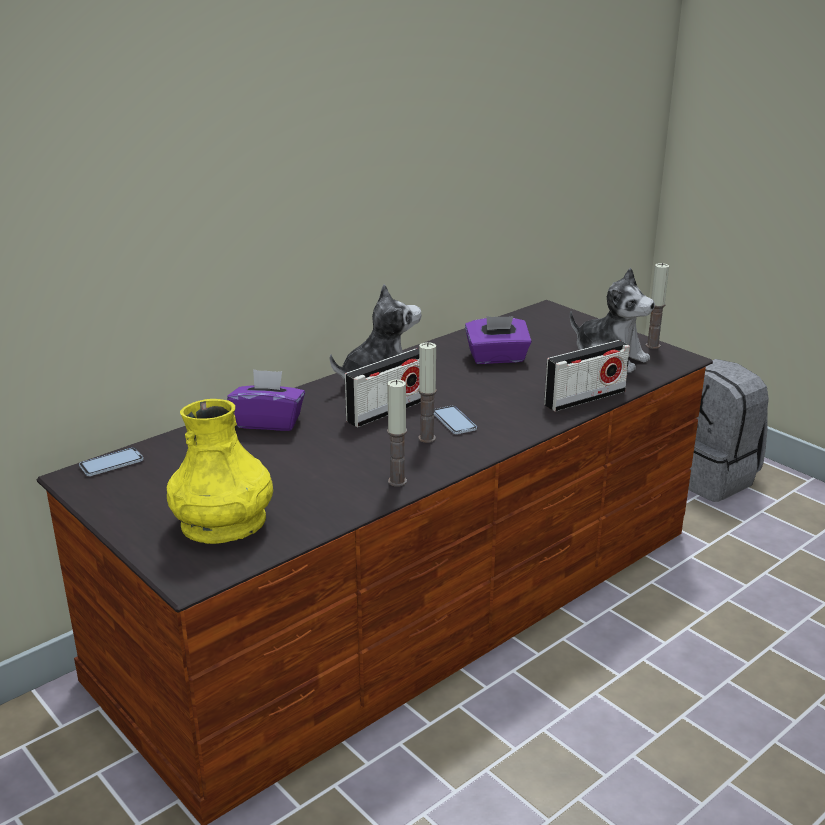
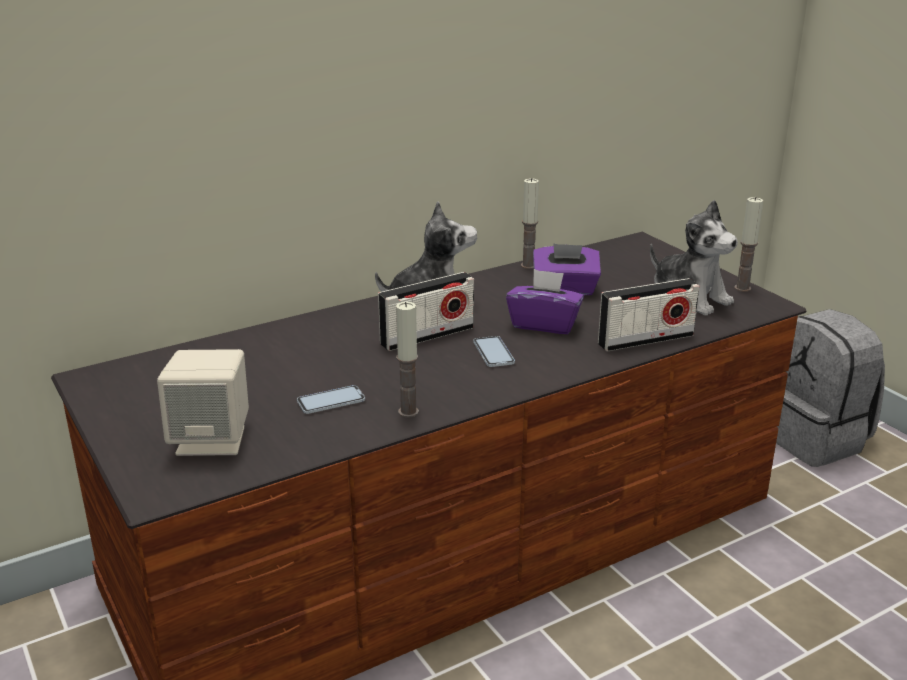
camera: 10 degrees right, 0 degrees up
(111, 463) = (128, 367): phone -> phone (331, 401)
(224, 524) = (212, 440): yellow vase -> beige speaker
(269, 422) = (300, 338): purple tissue box -> purple tissue box (544, 324)
(427, 438) = (457, 368): candle -> candle (528, 265)

